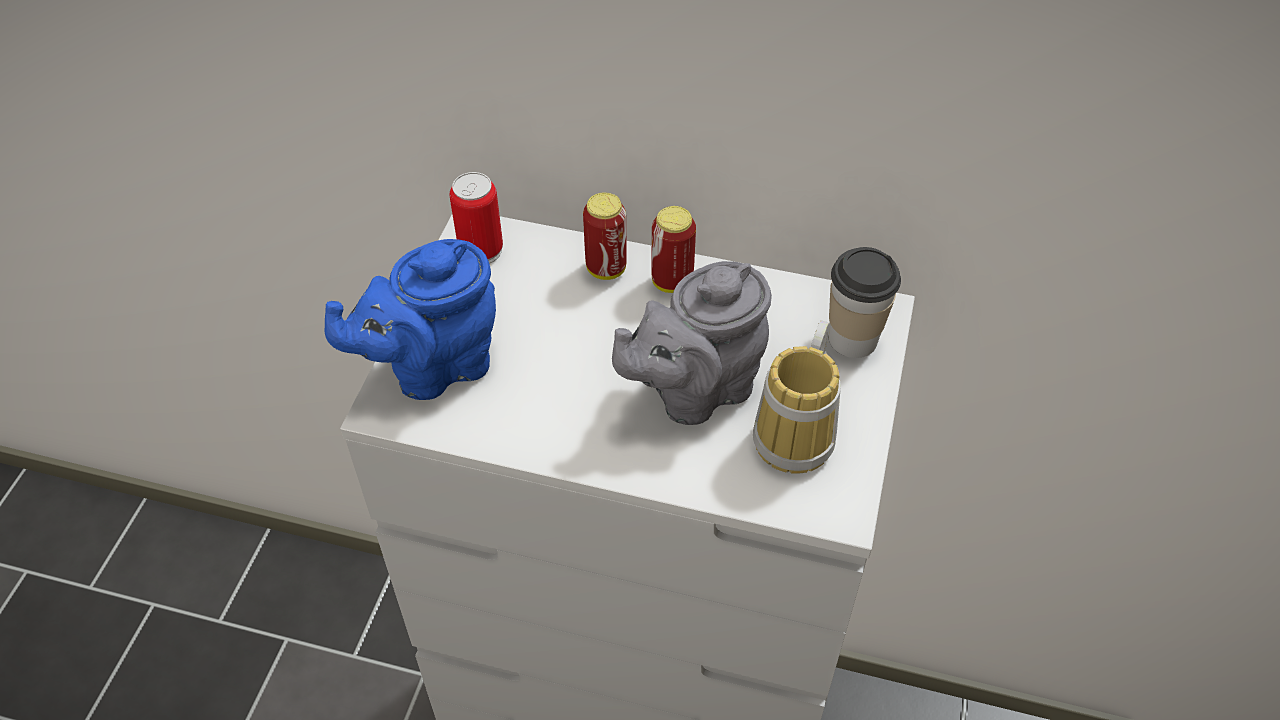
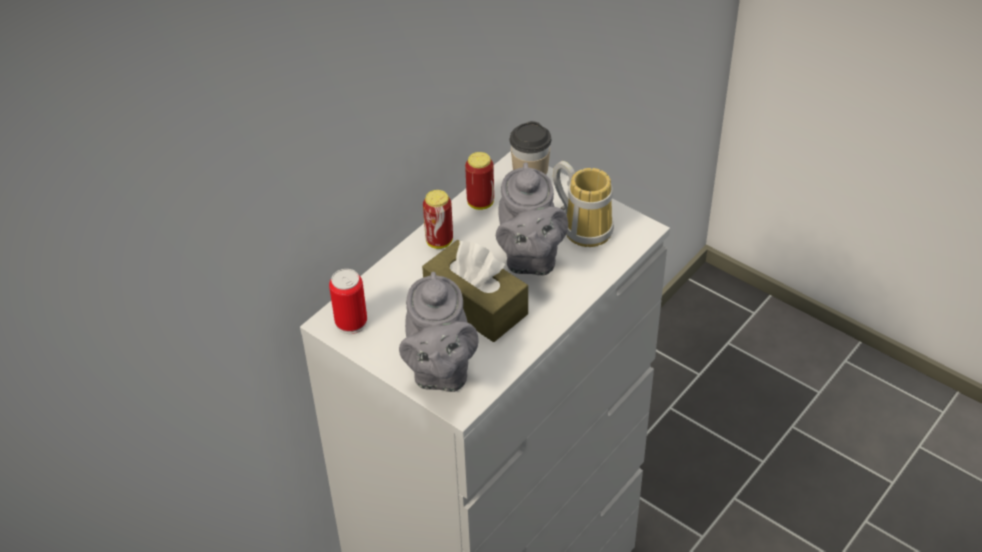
camera: 65 degrees left, 5 degrees down
(433, 366) = (439, 372): blue teapot -> grey teapot
(573, 361) = (475, 304): none -> brown tissue box
(606, 268) = (408, 267): can -> can (480, 203)

